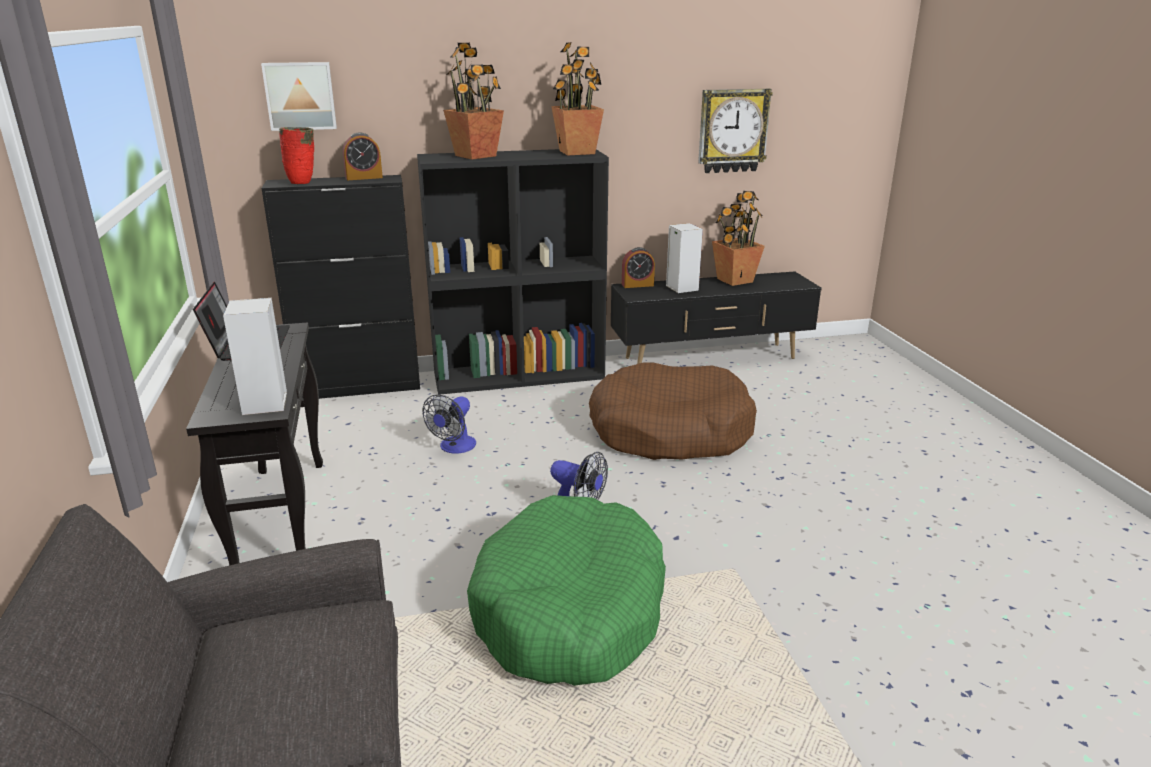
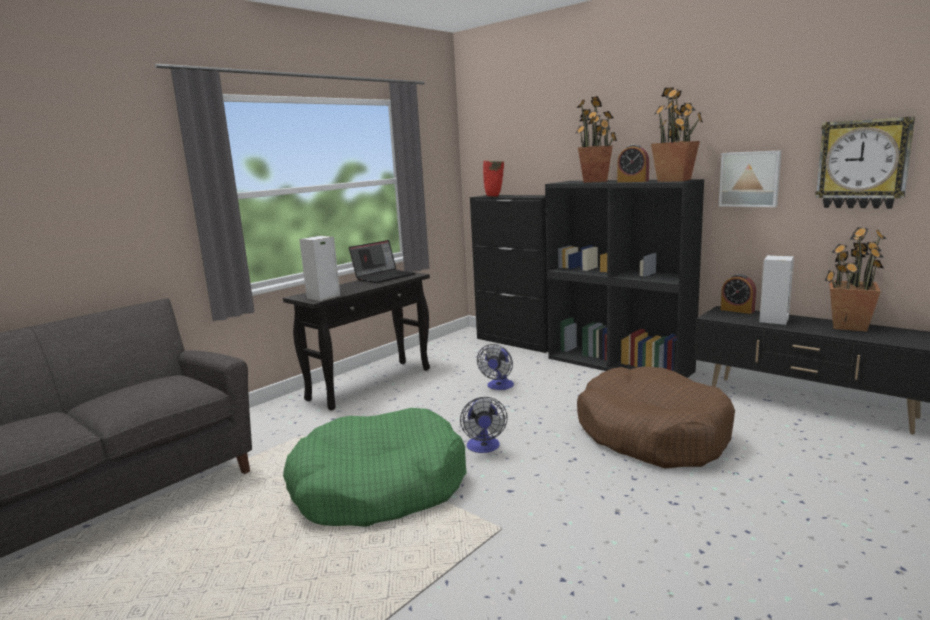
camera: 55 degrees right, 10 degrees down
(300, 96) = (509, 141): picture -> picture (750, 179)
(364, 177) = (532, 195): alarm clock -> alarm clock (633, 181)
(454, 447) = (499, 386): fan -> fan turned 60 degrees counterclockwise

